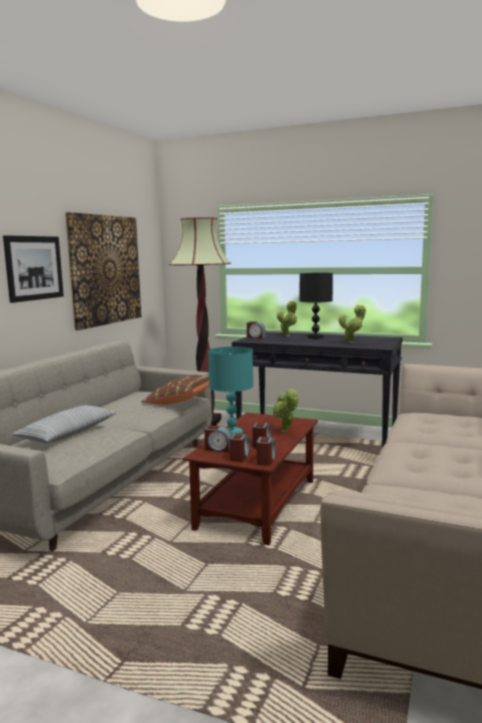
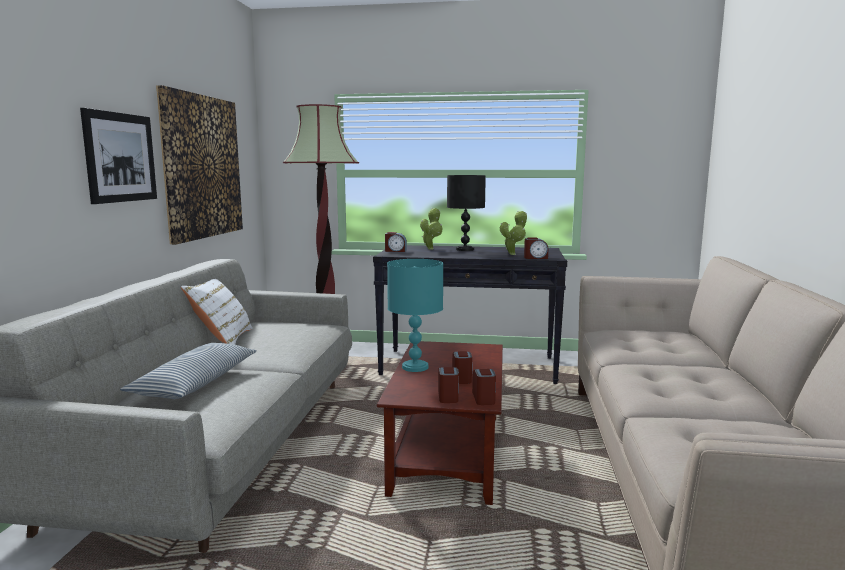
camera: 15 degrees left, 0 degrees up
(106, 403) = (222, 339): none -> white pillow
(180, 401) = (320, 332): brown pillow -> none
(218, 449) = (413, 388): alarm clock -> alarm clock (535, 258)
(285, 431) = (477, 361): potted plant -> none

